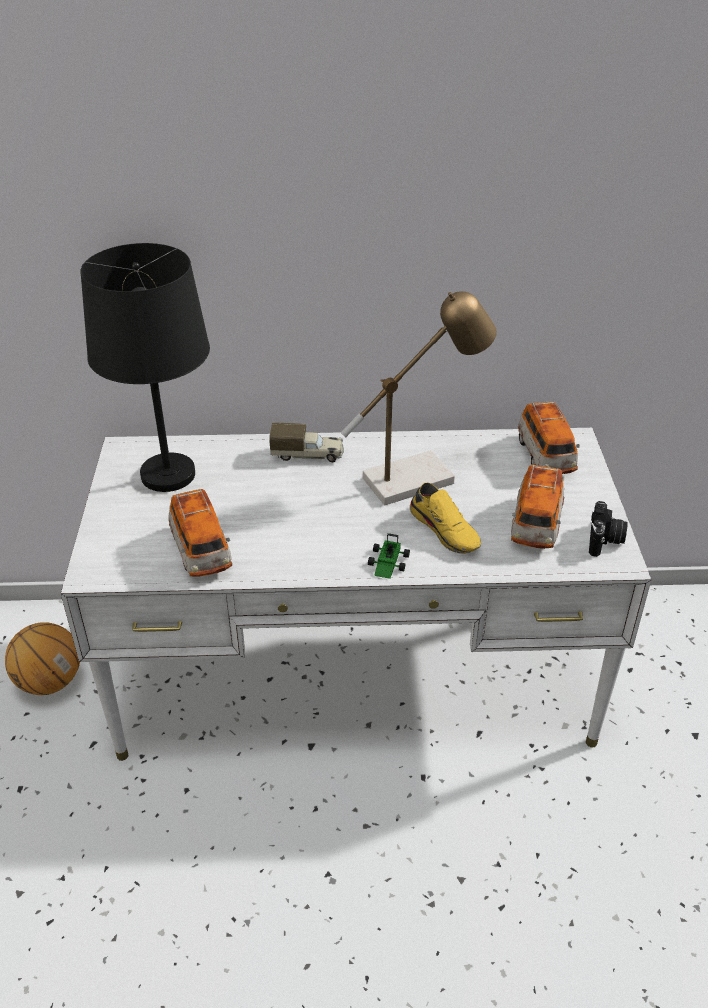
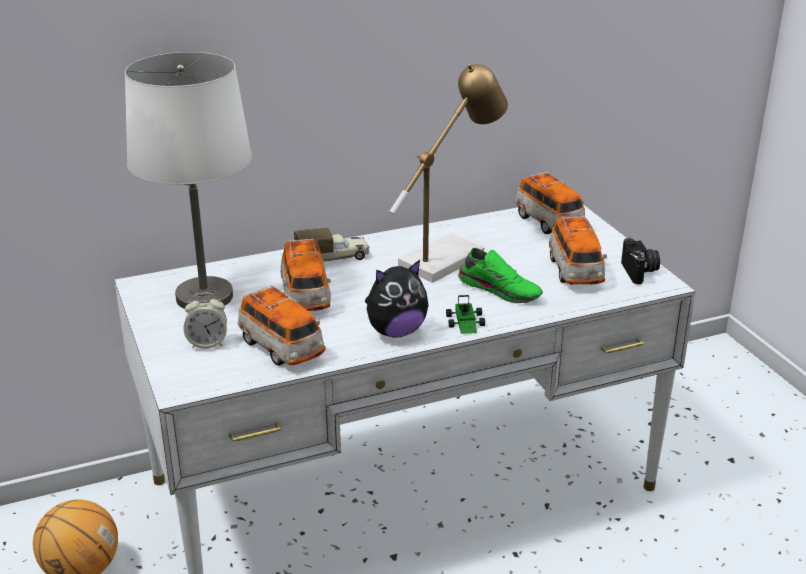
camera: 20 degrees left, 10 degrees down
(141, 529) = (207, 343): none -> alarm clock
(169, 474) = (205, 297): black table lamp -> white table lamp
(257, 495) = (306, 296): none -> toy car
(315, 557) = (396, 331): none -> plush toy
(446, 530) = (500, 289): yellow shoe -> green shoe

